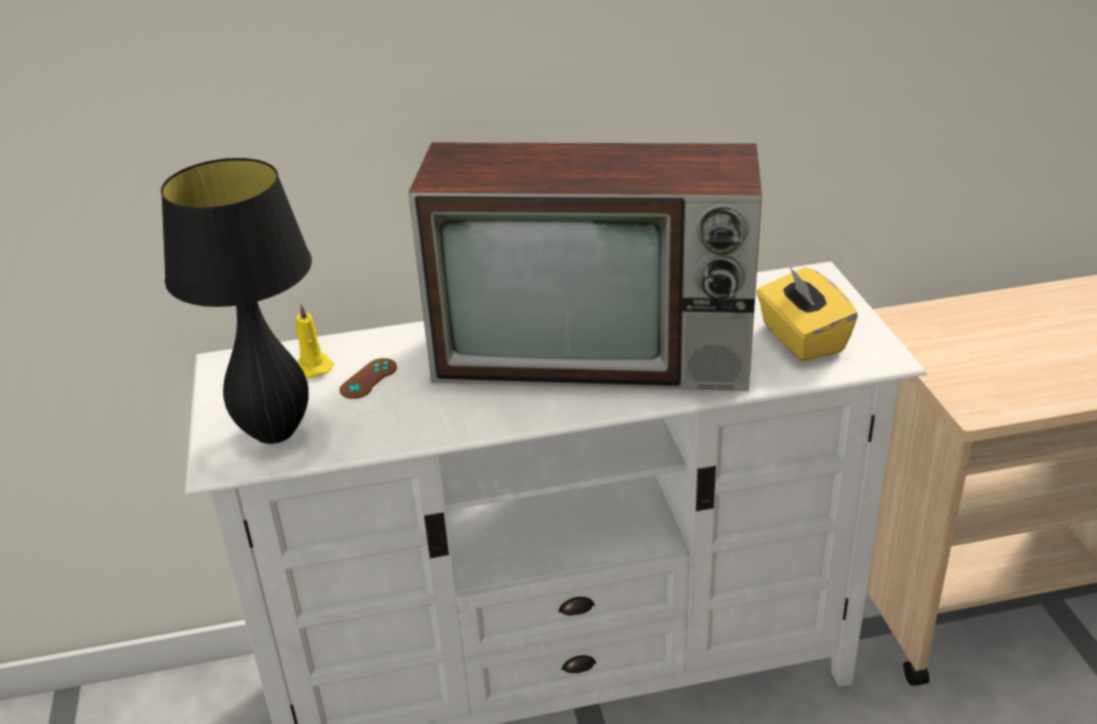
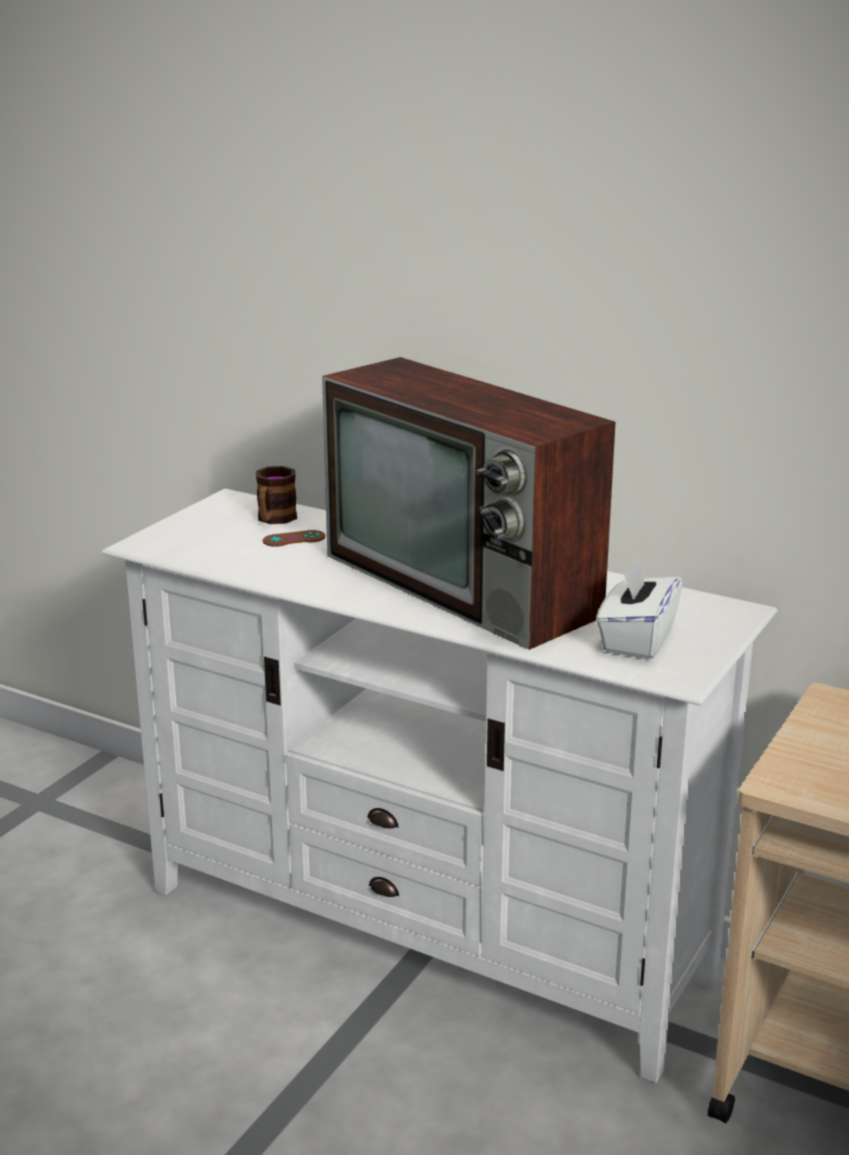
camera: 40 degrees right, 10 degrees down
(274, 432) = (193, 542): black table lamp -> none
(312, 367) = (274, 520): yellow candle -> mug
(801, 339) = (636, 640): yellow tissue box -> white tissue box

